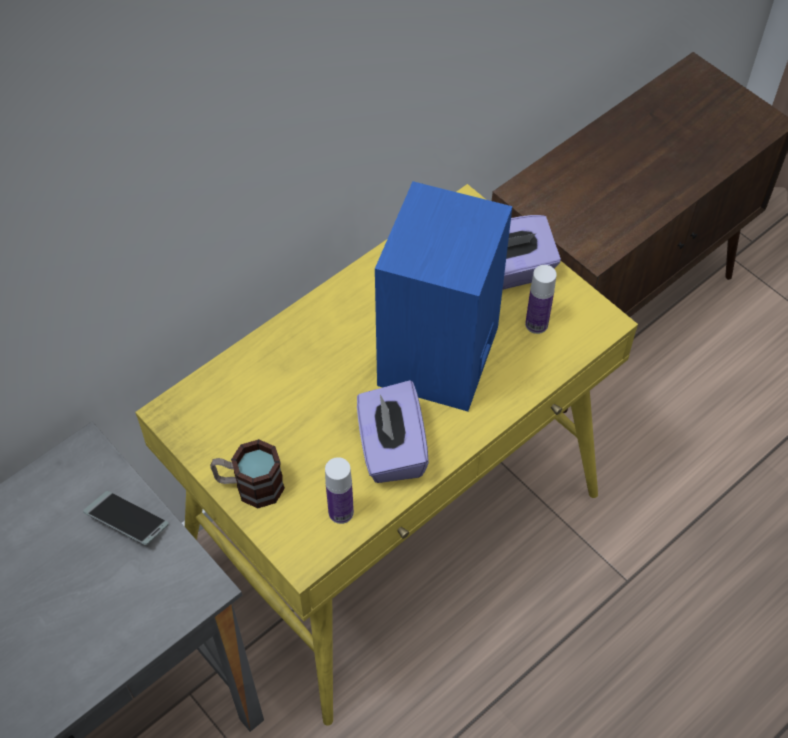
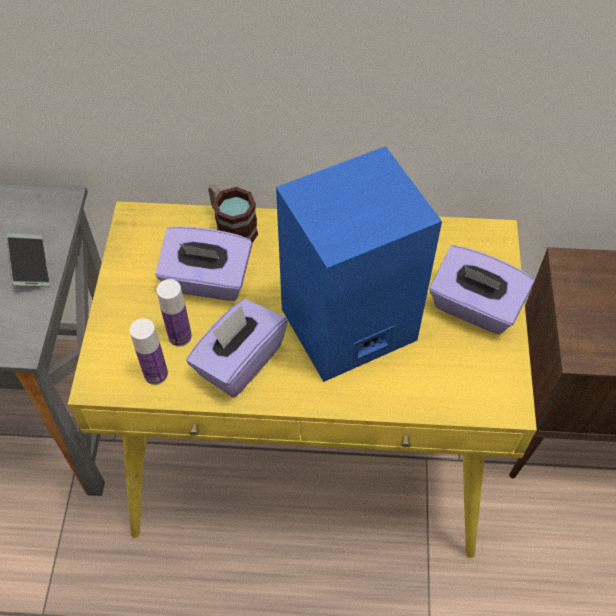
camera: 45 degrees right, 0 degrees up
(249, 486) = (123, 305): mug -> mug (231, 227)
(294, 412) = (207, 281): none -> purple tissue box
(536, 324) = (450, 362): bottle -> bottle (180, 336)

